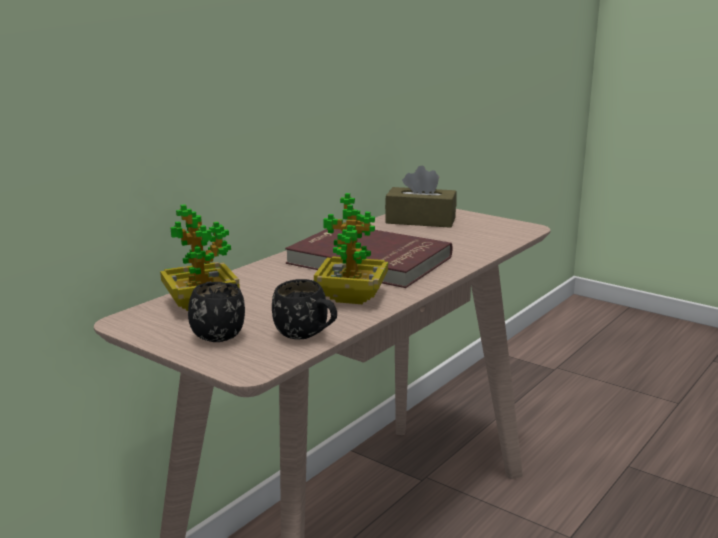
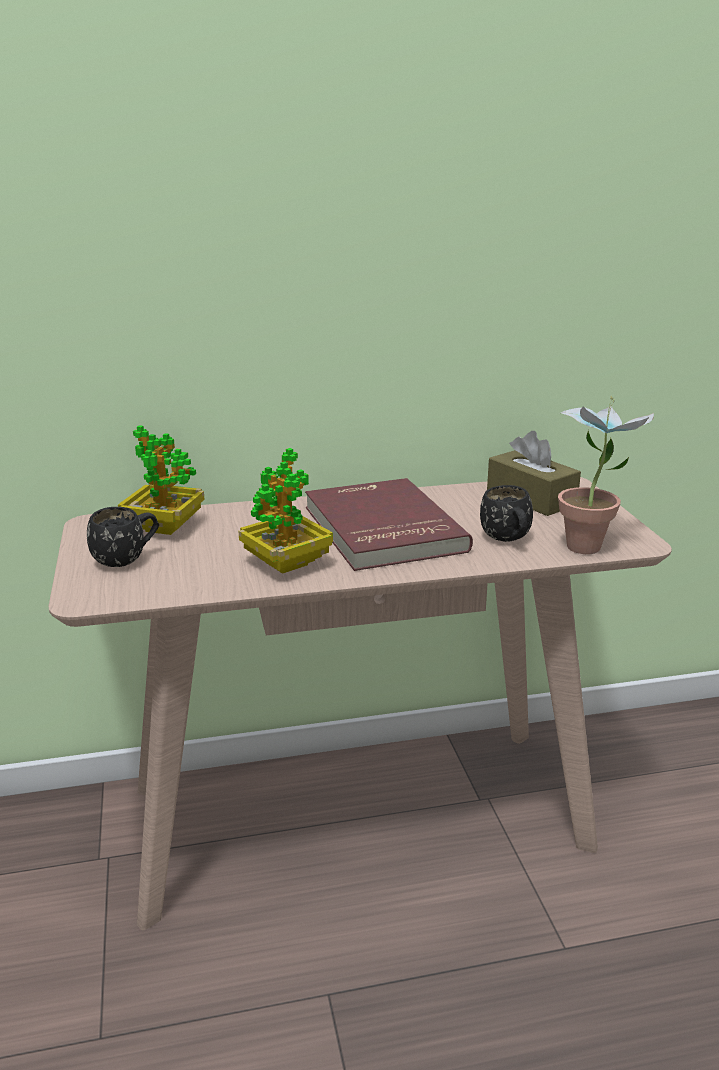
camera: 40 degrees right, 5 degrees up
(307, 337) = (176, 588): black mug -> black mug (508, 541)
(505, 234) = (592, 544): none -> potted plant

